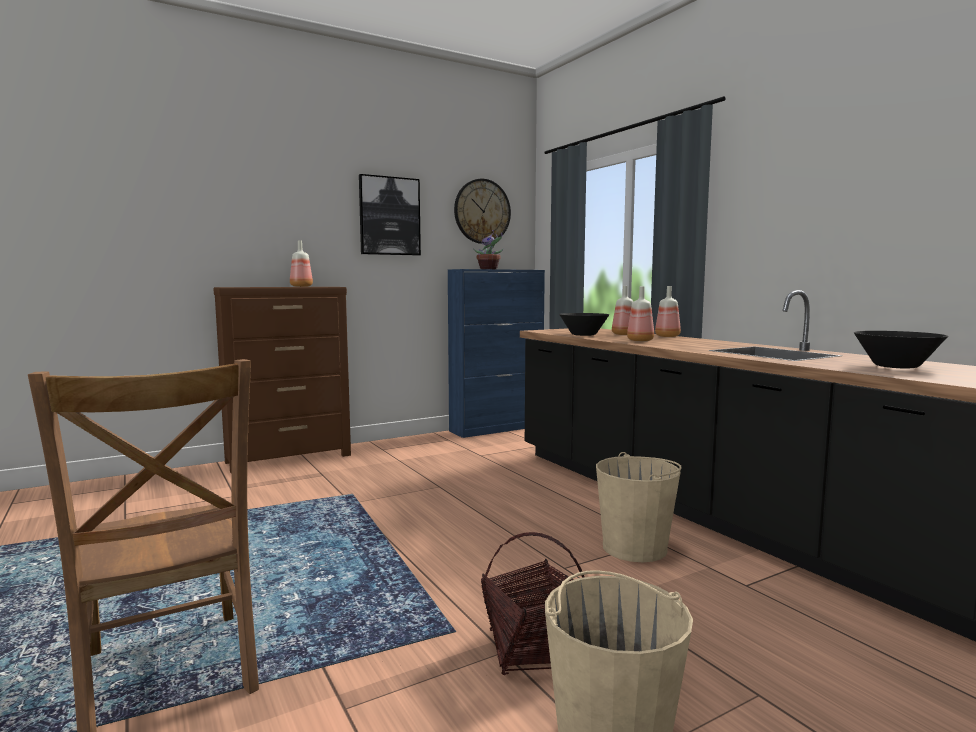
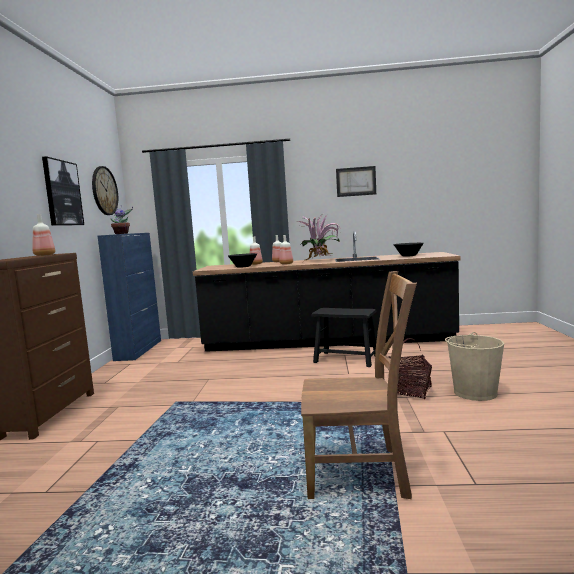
camera: 55 degrees left, 0 degrees up
(635, 548) = (346, 359): beige bucket -> black stool
(703, 345) = (320, 261): none -> potted plant
(858, 173) = (356, 181): none -> picture

